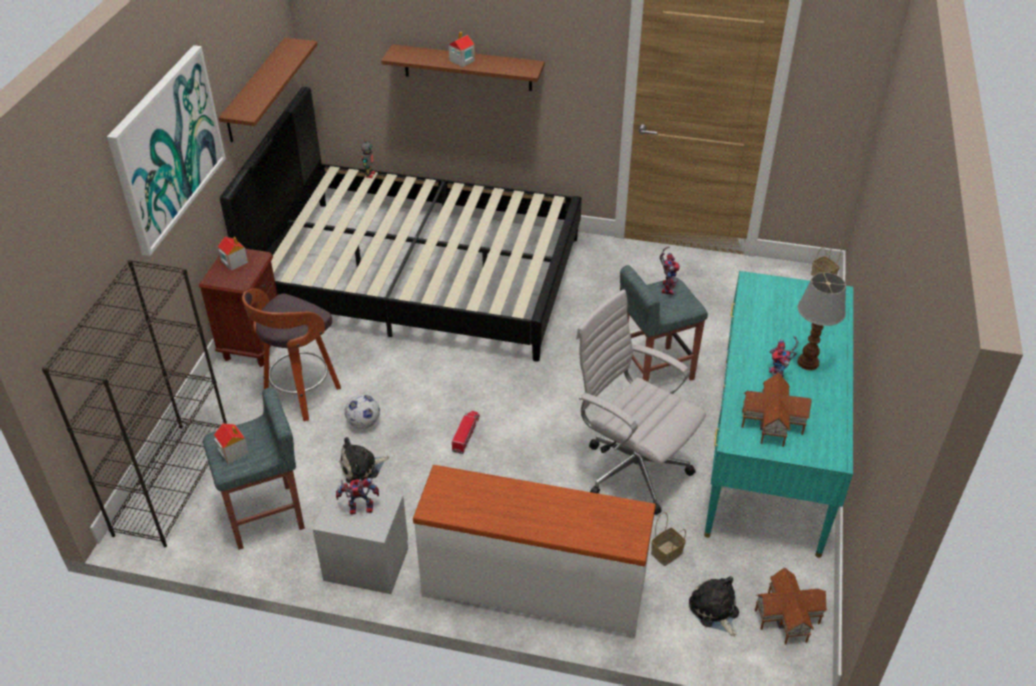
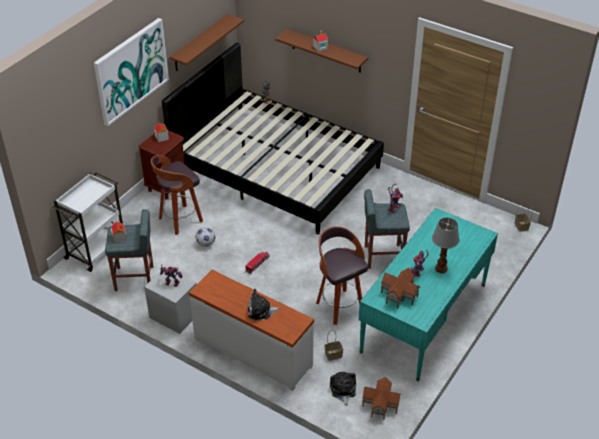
camera: 20 degrees right, 0 degrees up
(173, 482) = (96, 249): black bookcase -> white cart
(362, 468) = (194, 267): plush toy -> plush toy (261, 310)
(631, 468) = (339, 306): white office chair -> stool

